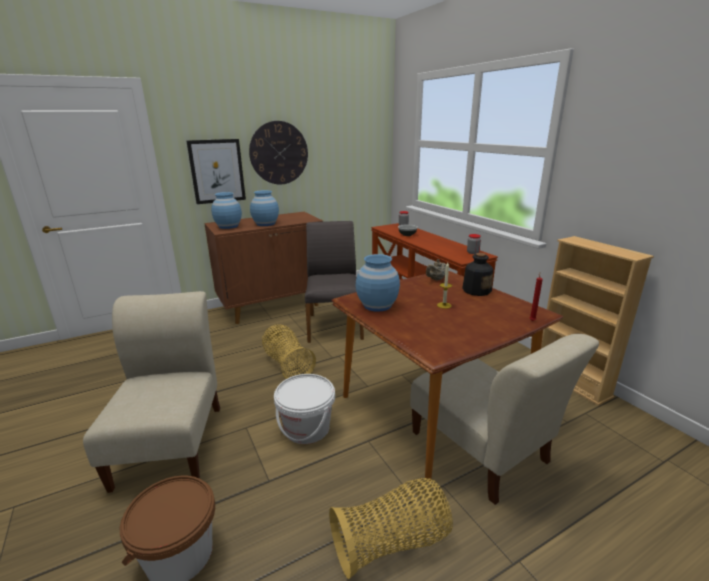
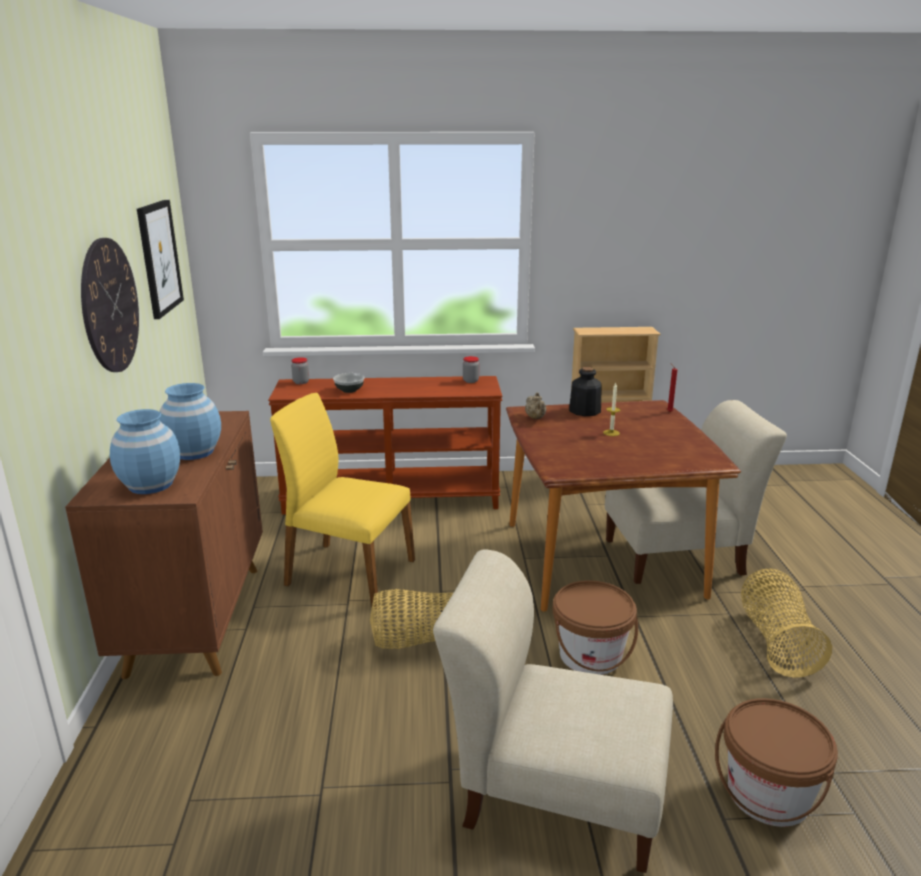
camera: 65 degrees left, 0 degrees up
(217, 171) = (57, 376): picture -> picture (159, 258)
(307, 428) = (590, 655): white bucket -> brown bucket
(334, 326) = (348, 573): grey chair -> yellow chair
(377, 305) = (587, 461): blue vase -> none

